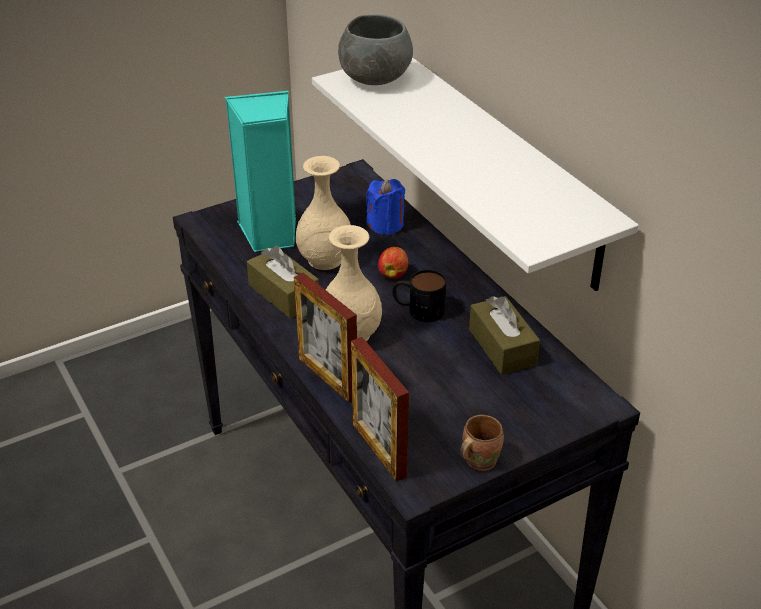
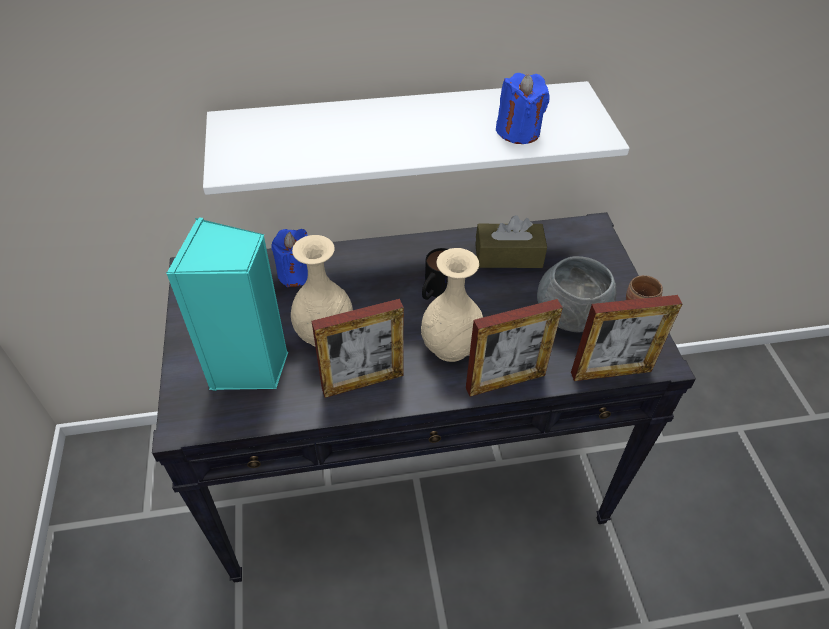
camera: 70 degrees left, 10 degrees up
(284, 294) = (363, 382): brown tissue box -> picture frame
(374, 79) = (247, 144): grey bowl -> grey bowl (570, 316)
(393, 274) = (376, 291): apple -> none
(499, 196) = (518, 132): none -> blue candle

